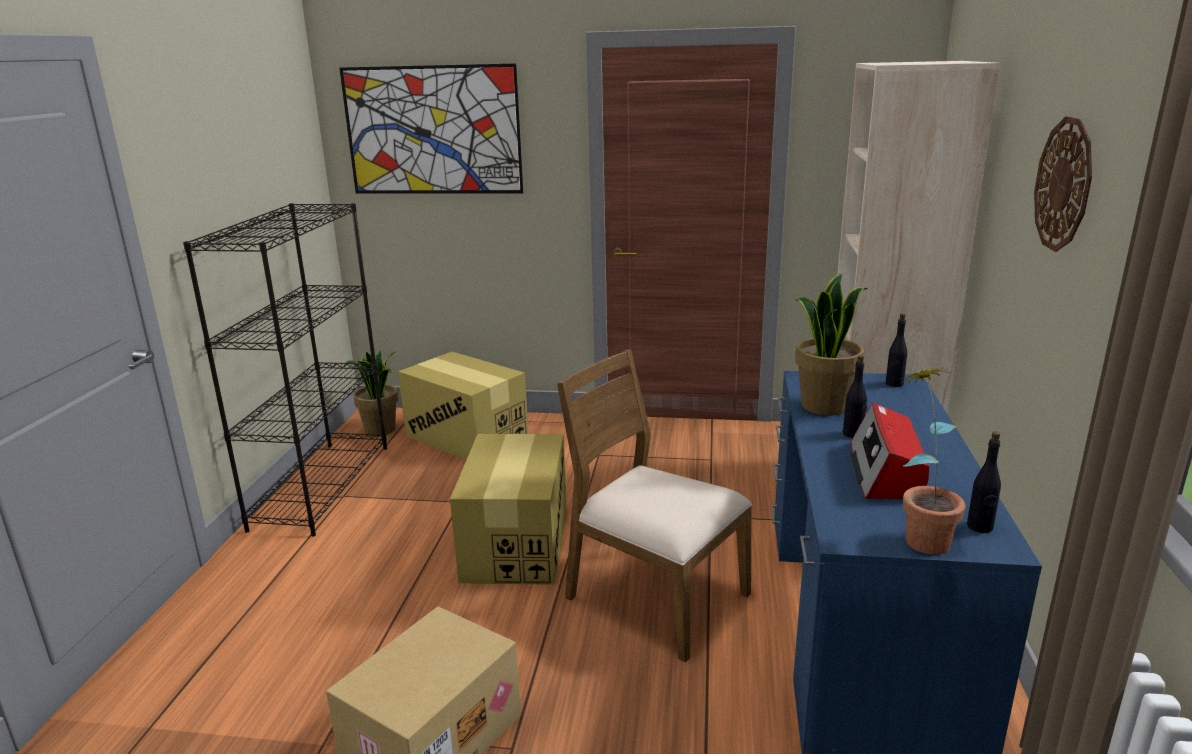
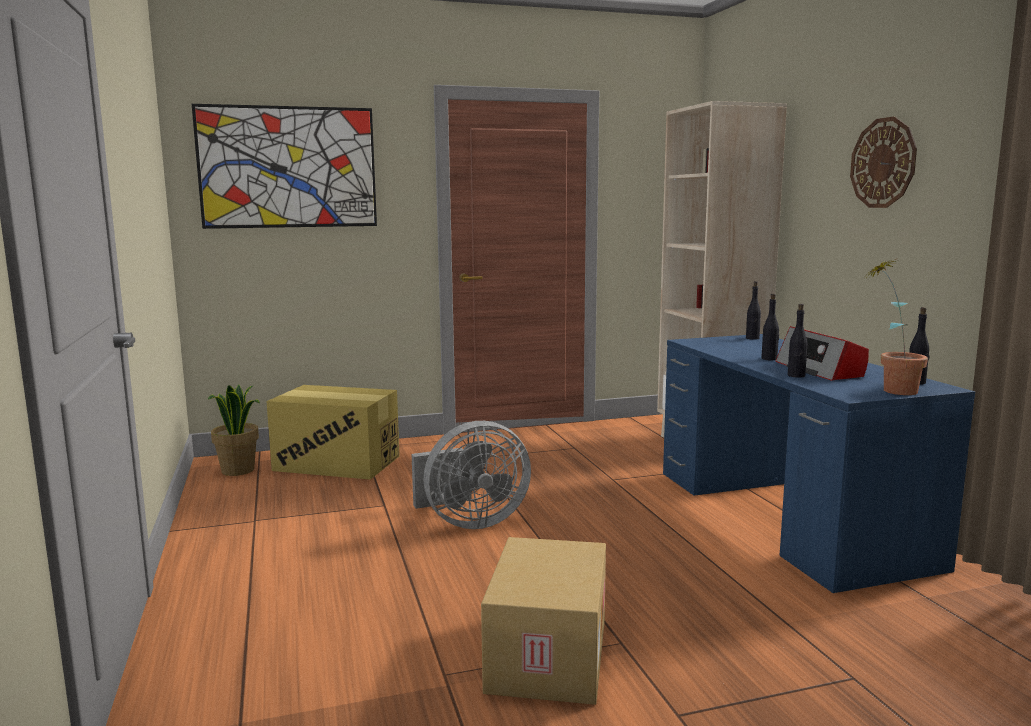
camera: 25 degrees left, 10 degrees down
(322, 485) = (221, 517): black bookcase -> none
(516, 543) = (470, 522): cardboard box -> grey fan
(654, 597) = (626, 532): brown chair -> none
(823, 406) = (726, 350): potted plant -> none
(835, 478) = (796, 375): none -> black bottle

